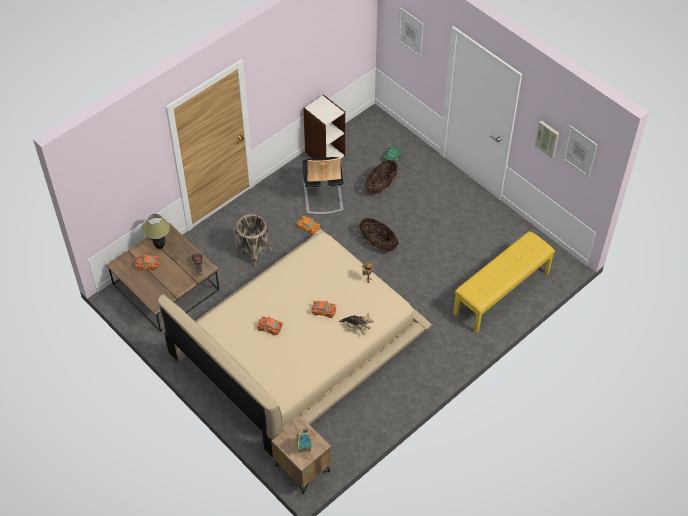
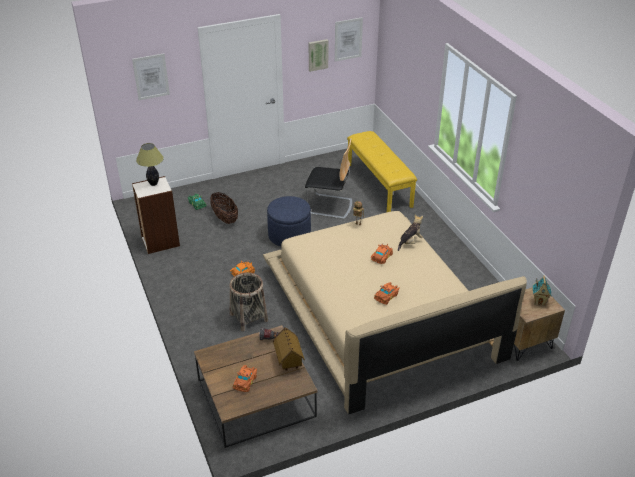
camera: 70 degrees left, 15 degrees down
(160, 246) = (224, 365): table lamp -> table lamp (154, 184)
(179, 285) = (288, 360): none -> toy house
(322, 196) = (212, 255): chair -> chair (329, 206)
(378, 243) = (289, 235): basket -> blue ottoman

